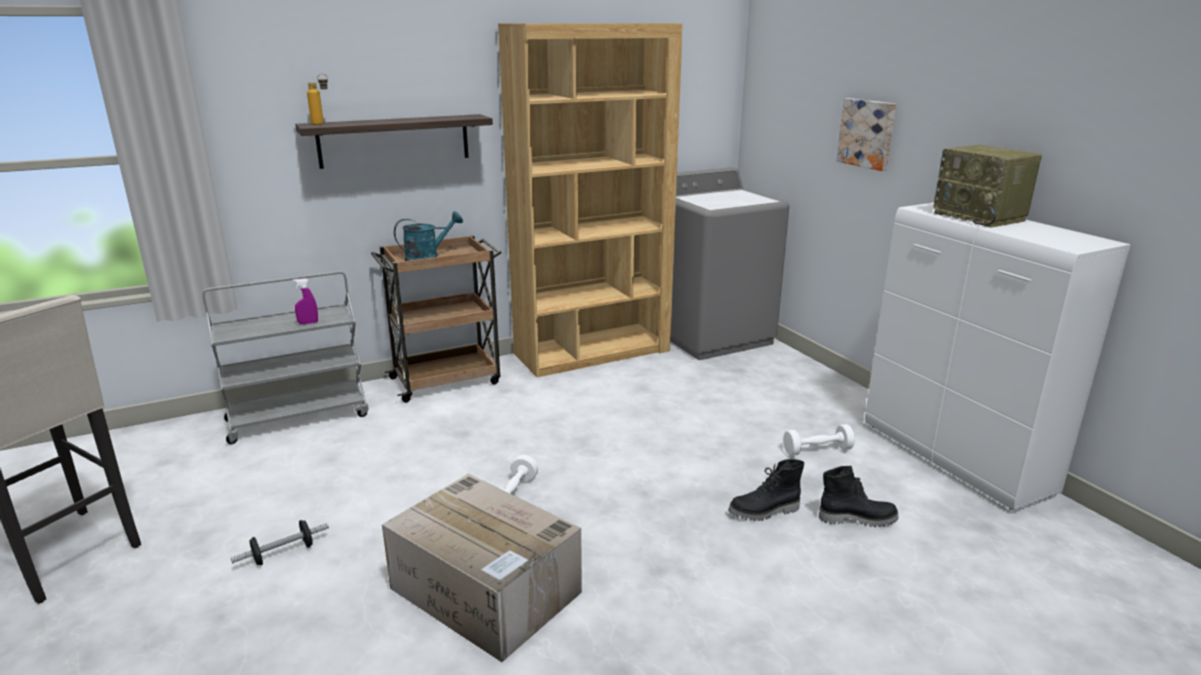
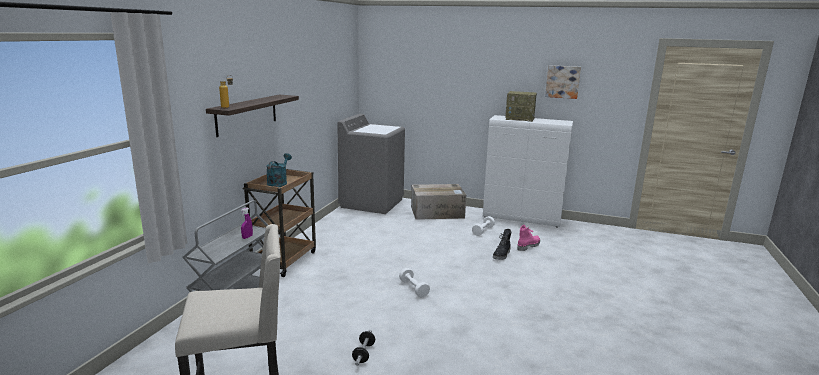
camera: 45 degrees left, 5 degrees down
(487, 591) = (468, 319): cardboard box -> cardboard box (438, 212)
(593, 352) = (333, 225): brown bookcase -> none
(857, 518) = (528, 246): black boot -> pink boot
(867, 133) = (447, 90): picture -> picture (562, 81)

